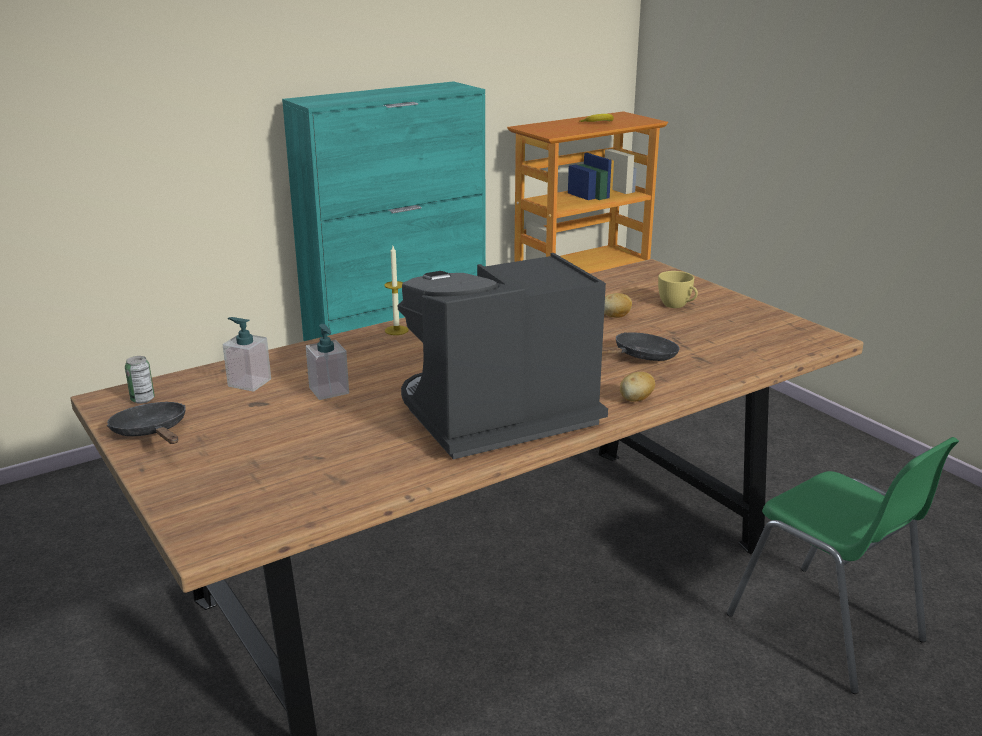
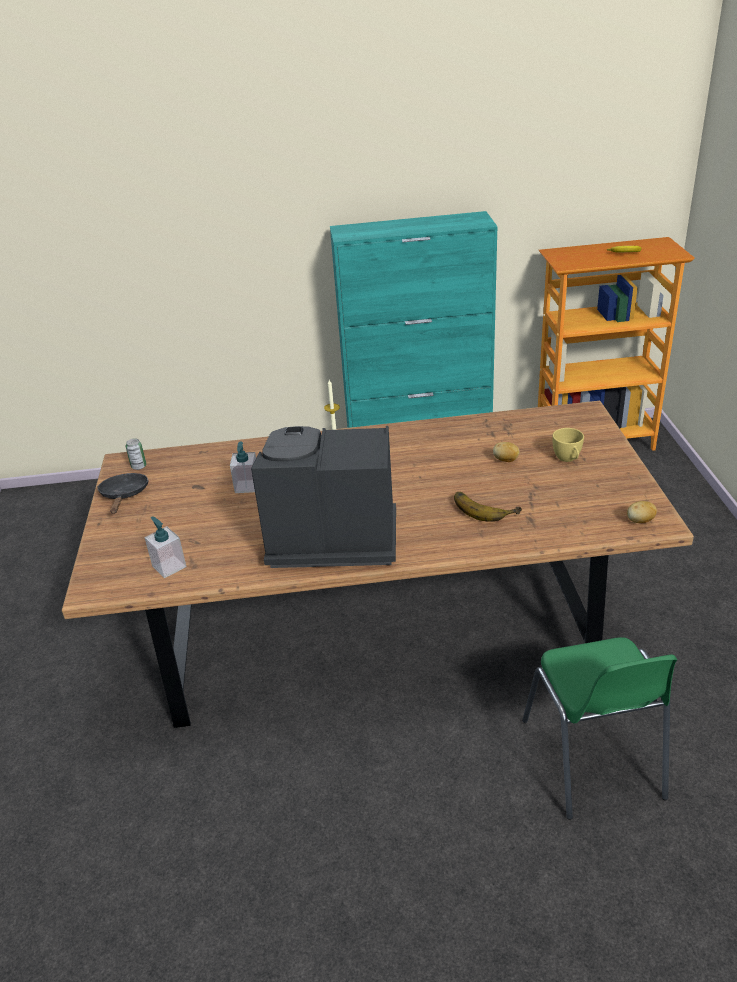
camera: 30 degrees right, 10 degrees up
(249, 383) = (206, 467): soap dispenser -> soap dispenser (169, 566)
(635, 400) = (440, 548): potato -> potato (640, 521)
(640, 357) = (484, 507): black frying pan -> banana

